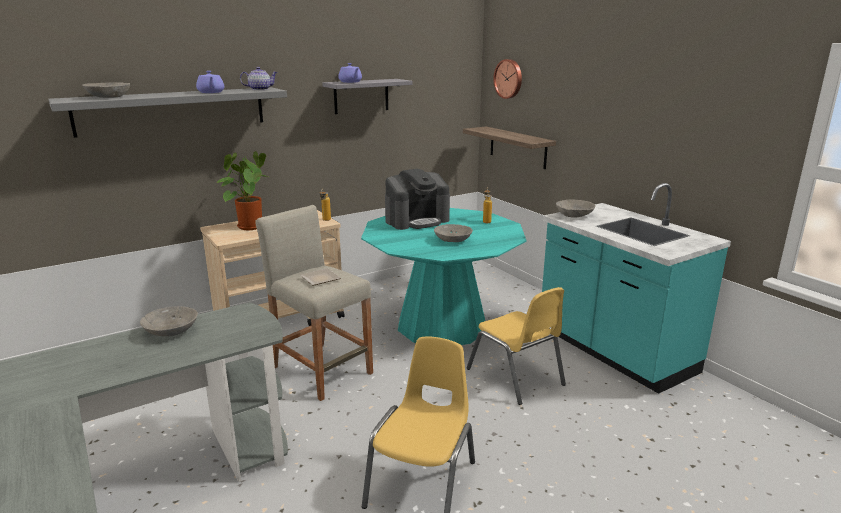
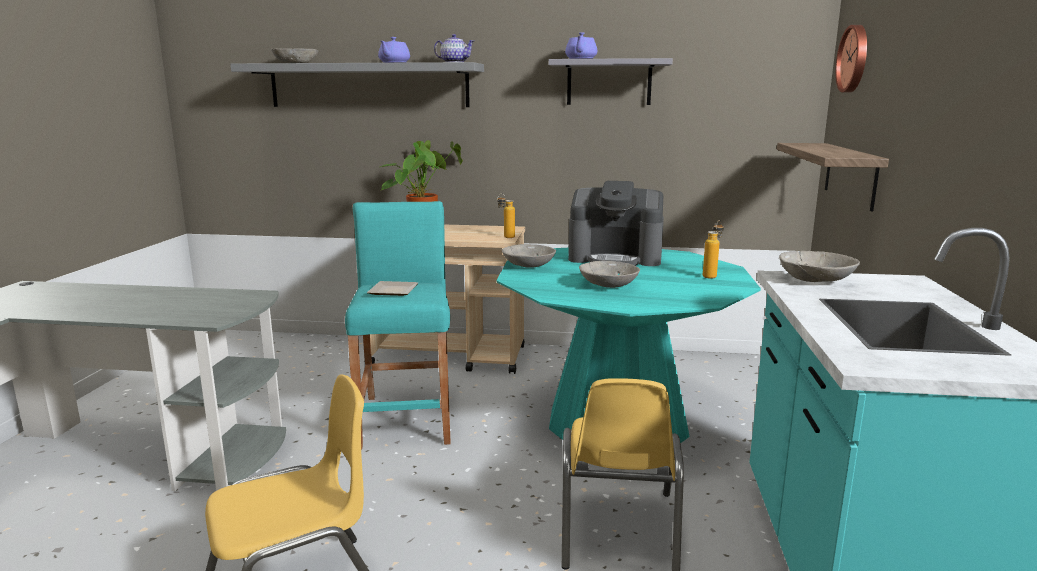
camera: 40 degrees right, 5 degrees down
(172, 331) = (170, 295): grey bowl -> grey bowl (529, 266)
(321, 370) = (406, 419): beige stool -> turquoise stool

